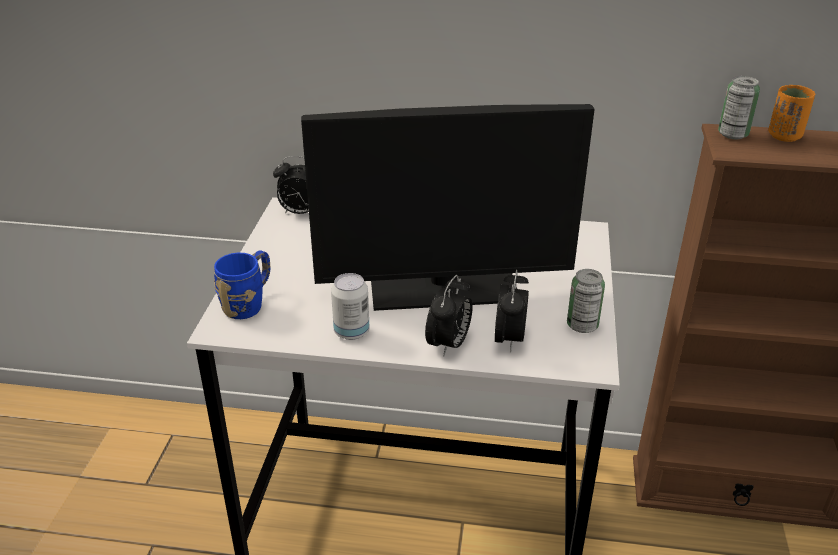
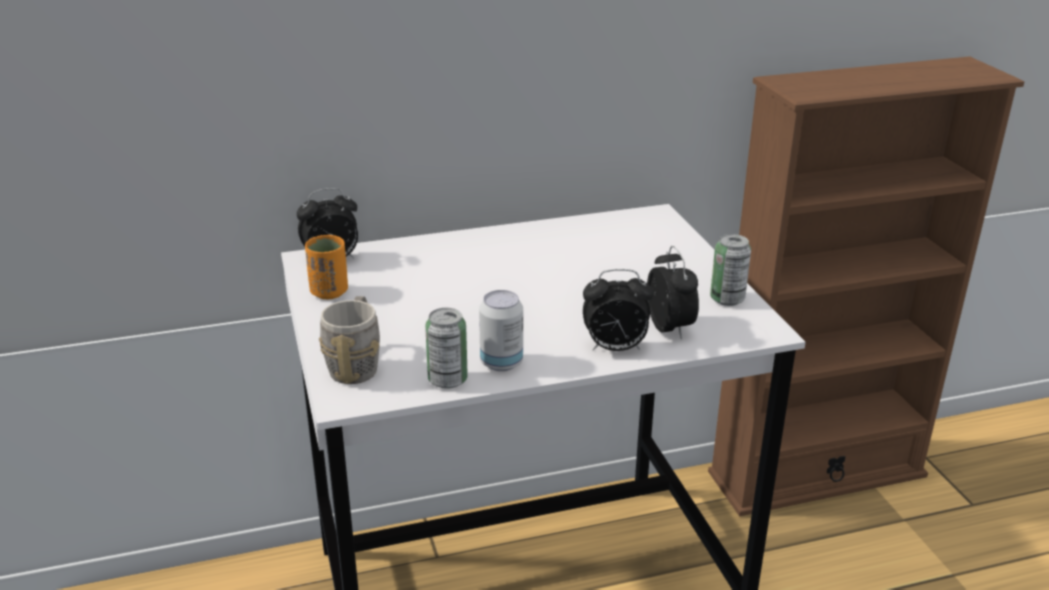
camera: 25 degrees left, 5 degrees down
(249, 303) = (356, 364): blue mug -> grey mug
(443, 287) = (560, 297): monitor -> none
(449, 344) = (614, 348): alarm clock -> alarm clock turned 90 degrees clockwise
(733, 134) = (791, 81): can -> can (447, 380)
(784, 136) = (835, 76): orange cup -> orange cup (329, 292)

